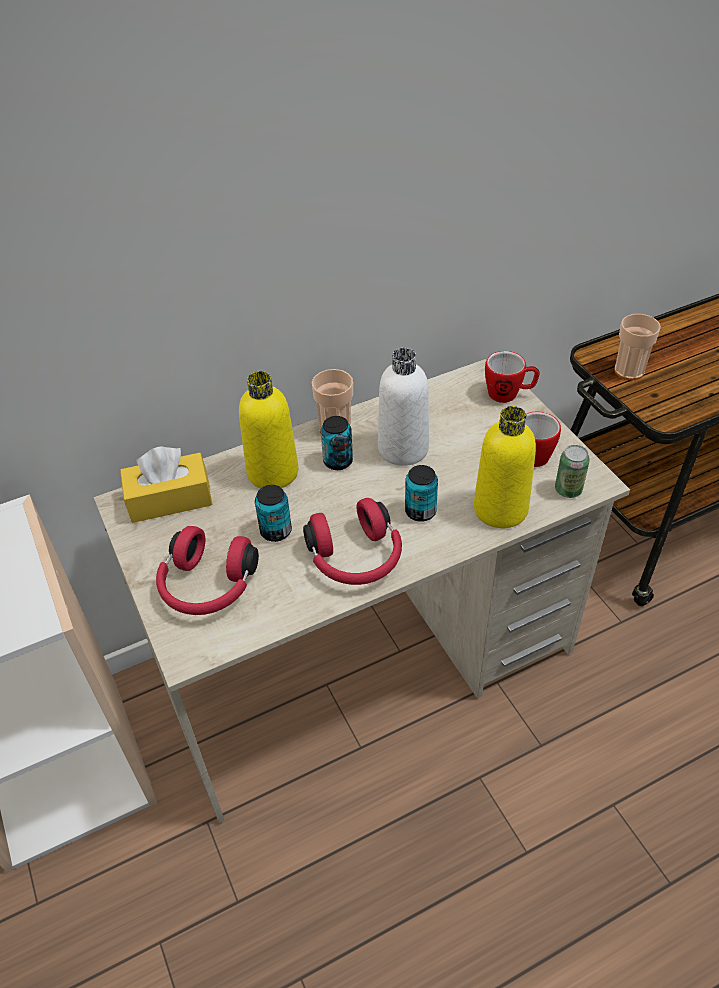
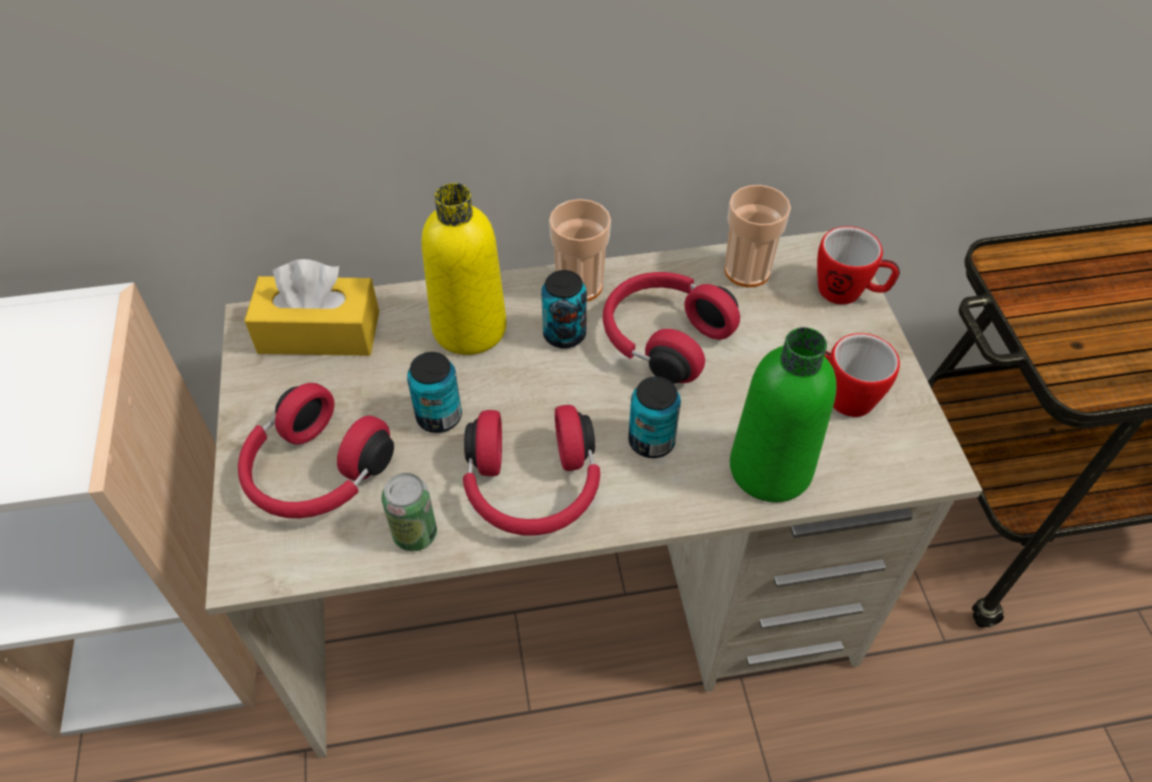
camera: 15 degrees right, 5 degrees up
(403, 449) = (663, 339): white bottle -> red headphones
(500, 509) = (770, 469): yellow bottle -> green bottle
(568, 490) = (884, 465): can -> can (415, 534)
(629, 371) = (1049, 298): cup -> cup (747, 271)

